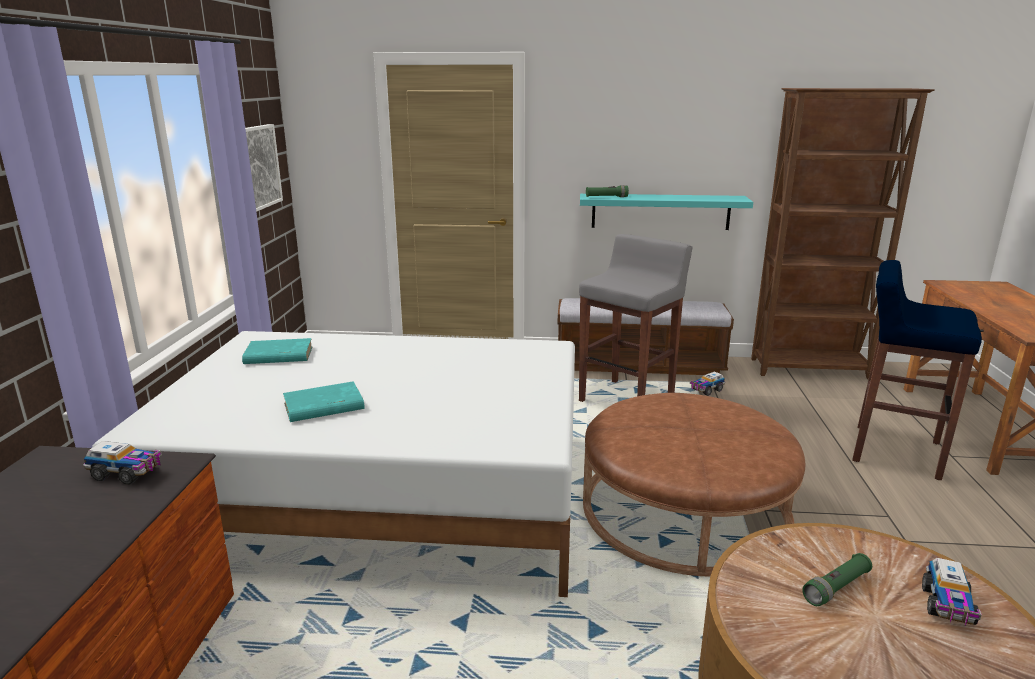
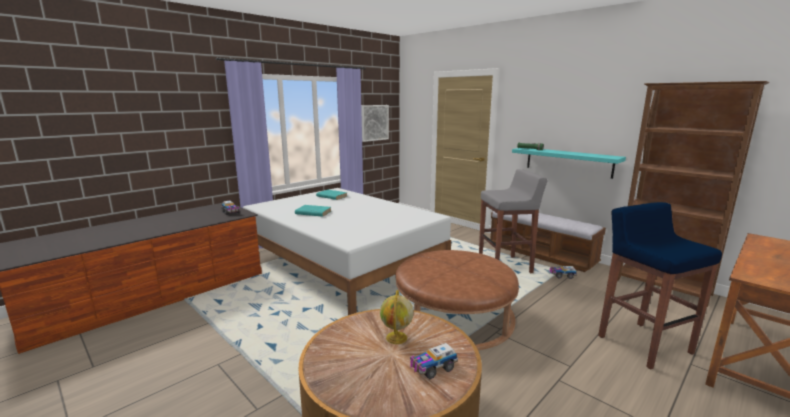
camera: 40 degrees right, 5 degrees down
(836, 588) = (396, 338): green flashlight -> globe

